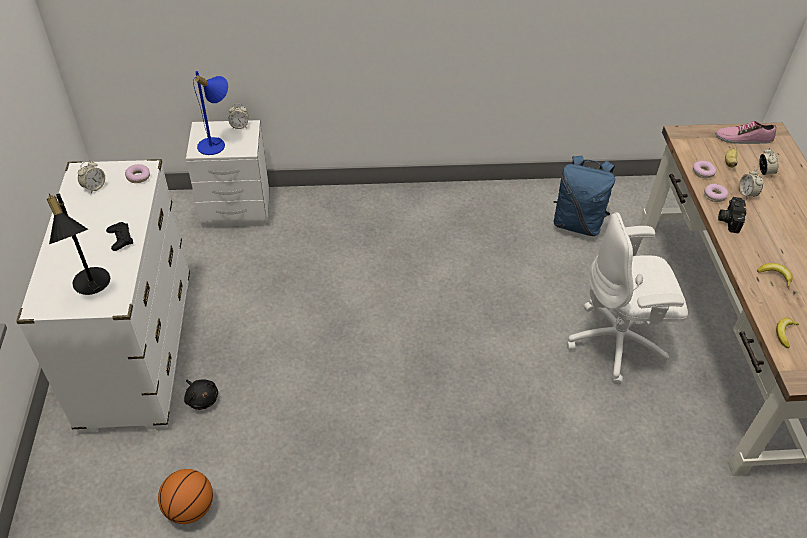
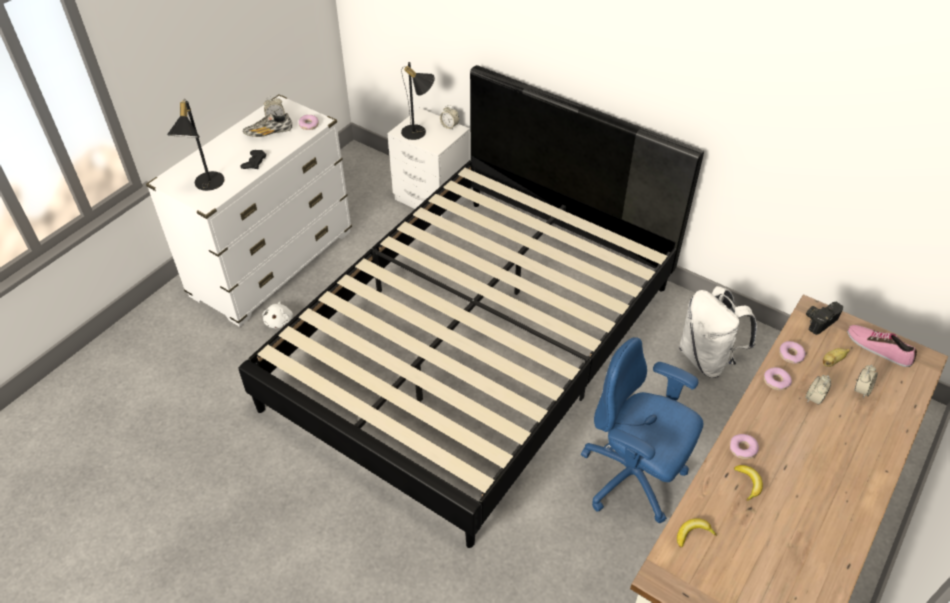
camera: 40 degrees right, 0 degrees up
(103, 204) = (269, 133): none -> shoe
(190, 508) = (204, 388): basketball -> none
(202, 398) = (279, 321): black plush toy -> white plush toy
(216, 144) = (418, 132): blue table lamp -> black table lamp
(403, 313) = (476, 345): none -> black bed
(577, 224) = (707, 358): blue backpack -> white backpack
(617, 343) = (633, 478): white office chair -> blue office chair
(728, 219) = (763, 409): camera -> camera (819, 320)
(747, 255) = (742, 449): none -> donut

